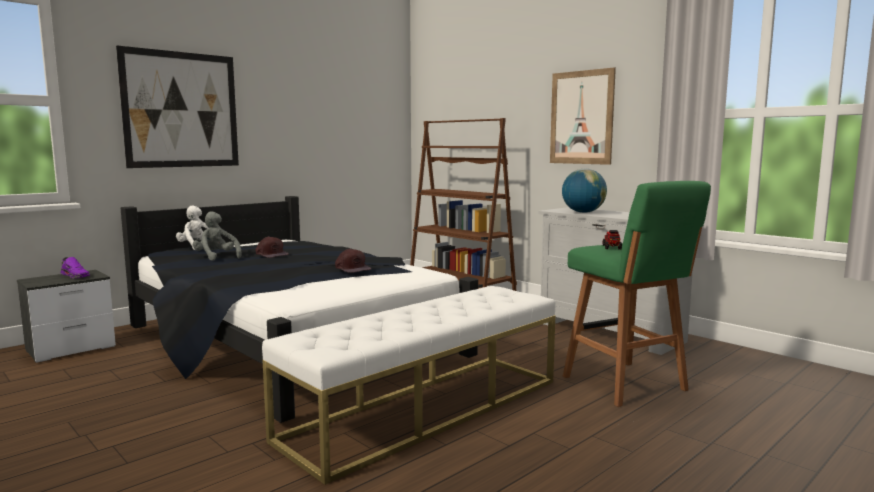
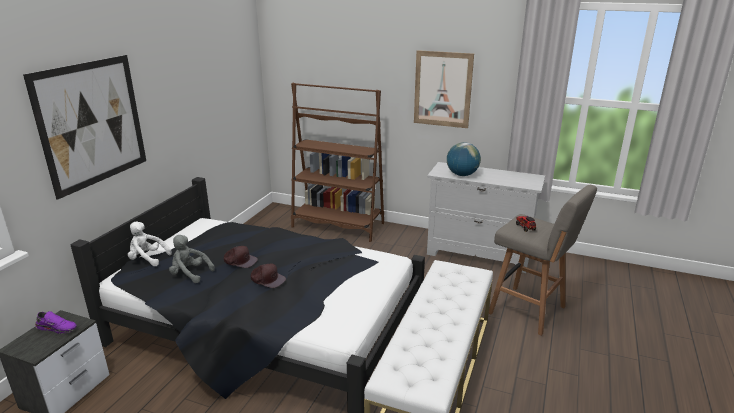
camera: 25 degrees left, 15 degrees up
(352, 268) = (334, 270): brown cap -> brown cap (267, 279)
(626, 385) = (529, 311): green stool -> grey stool

